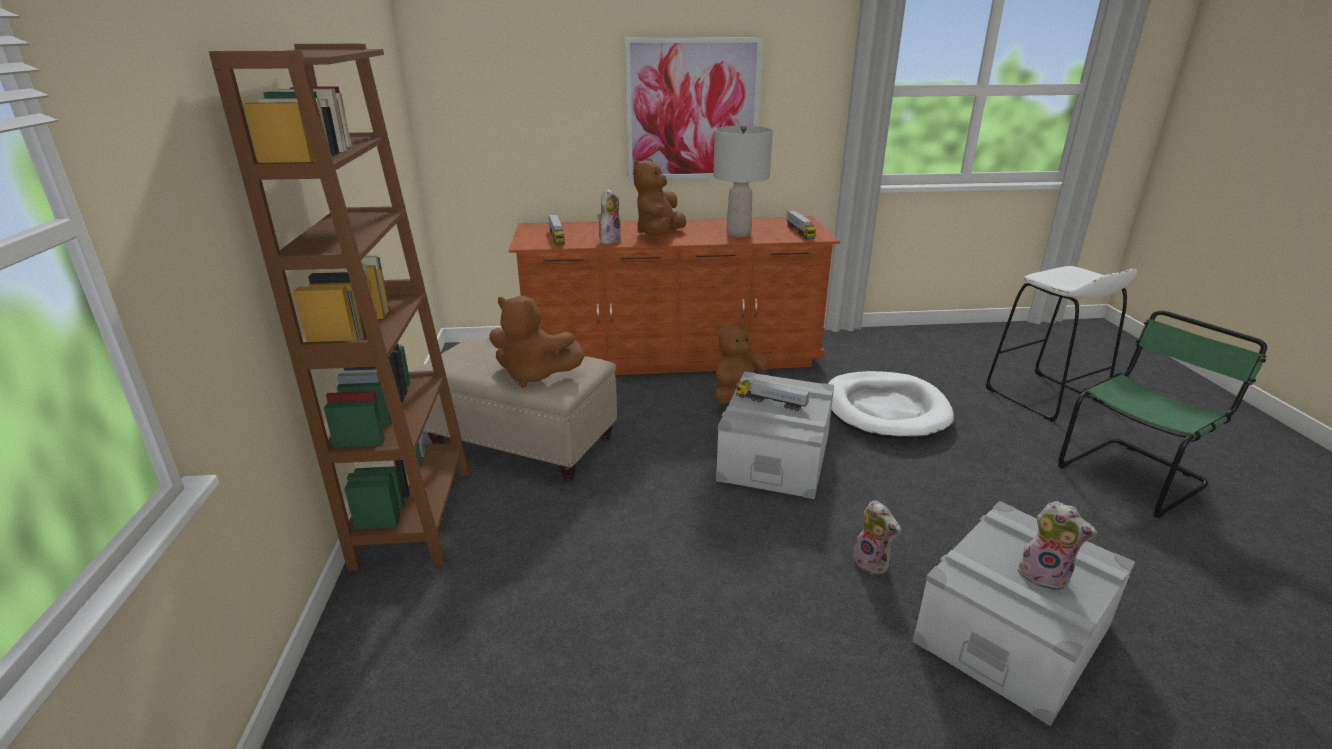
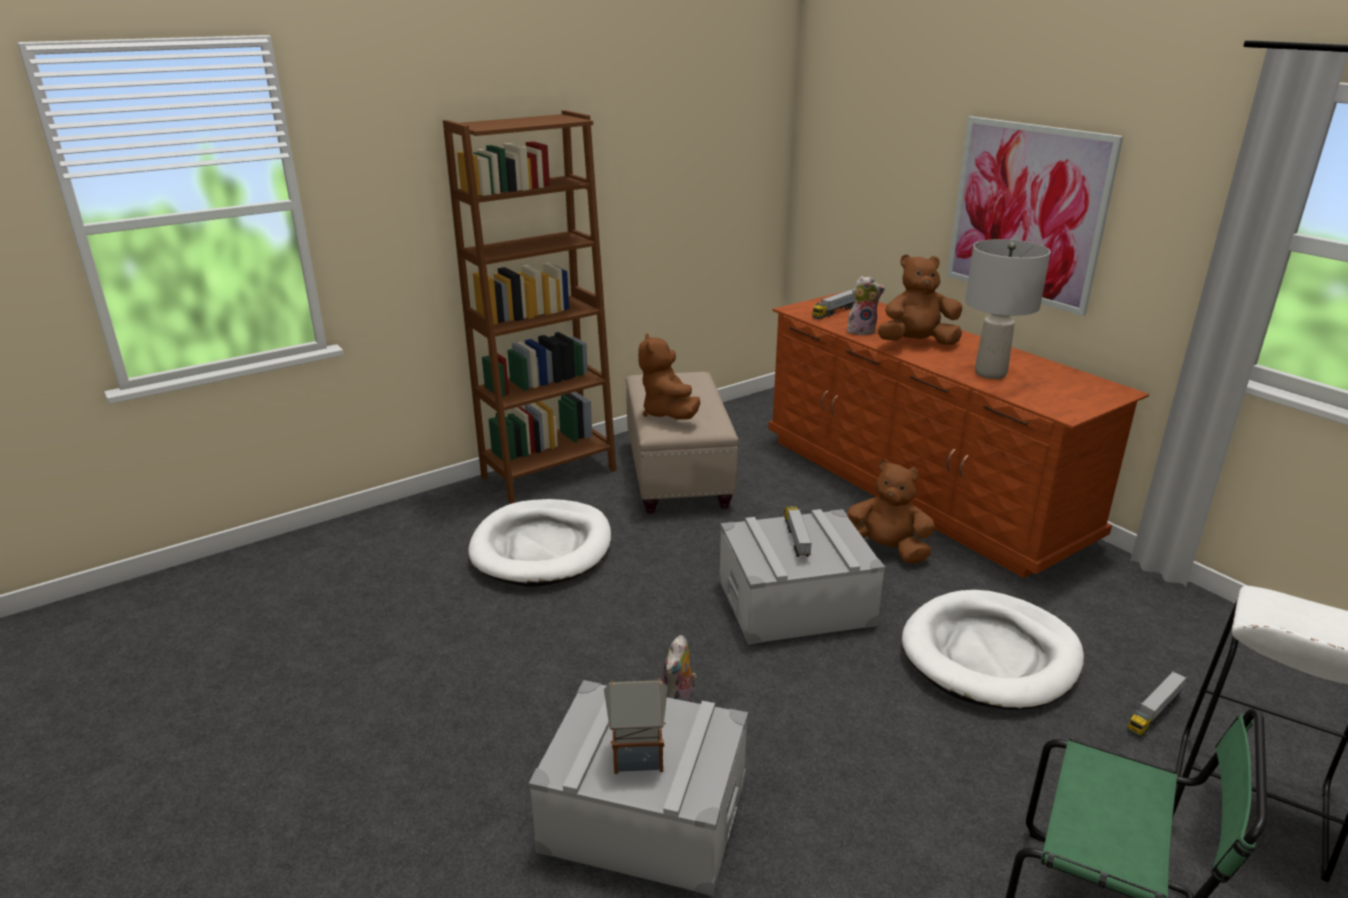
camera: 60 degrees right, 0 degrees up
(559, 568) = (542, 548): none -> white dog bed
(799, 232) = (1061, 399): toy truck -> toy truck (1153, 713)
(1044, 575) = (636, 754): plush toy -> toy house

